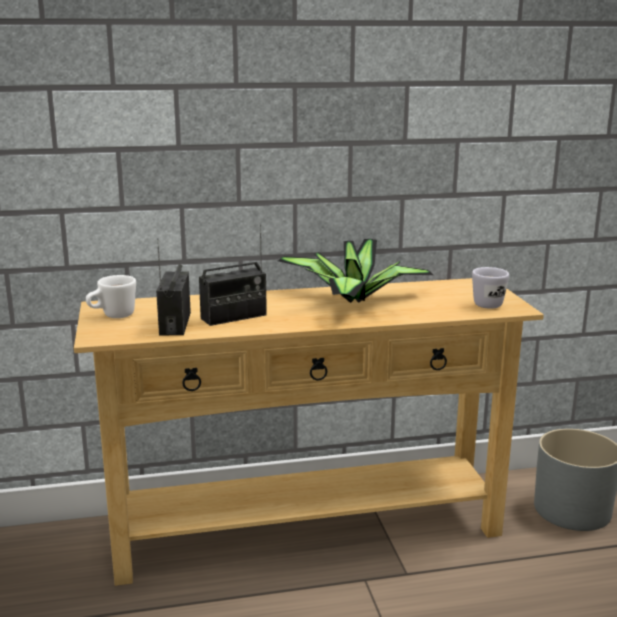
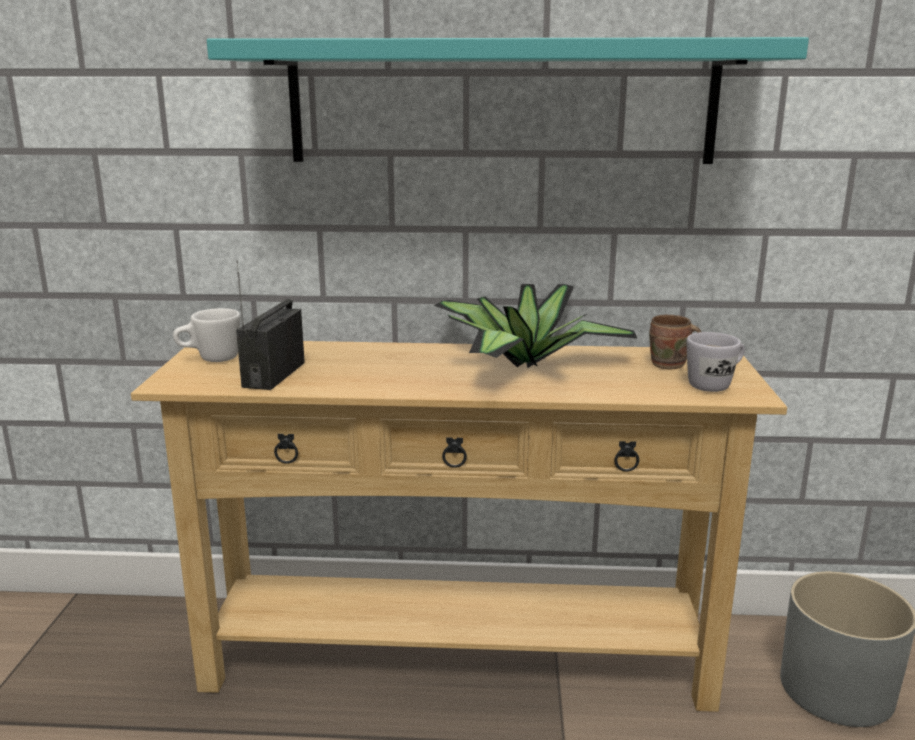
camera: 15 degrees right, 0 degrees up
(234, 317) = (352, 372): radio -> none
(322, 108) = (501, 103): none -> turquoise shelf
(454, 292) = (670, 365): none -> brown mug

